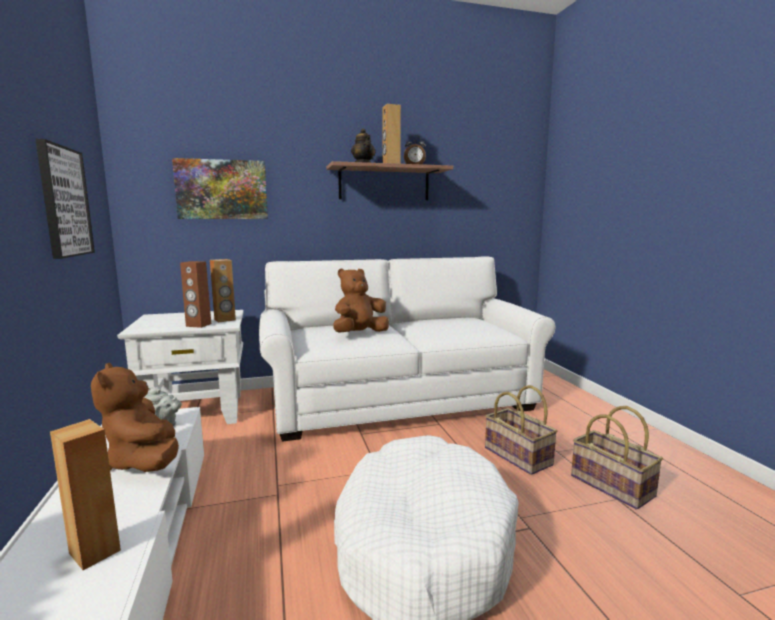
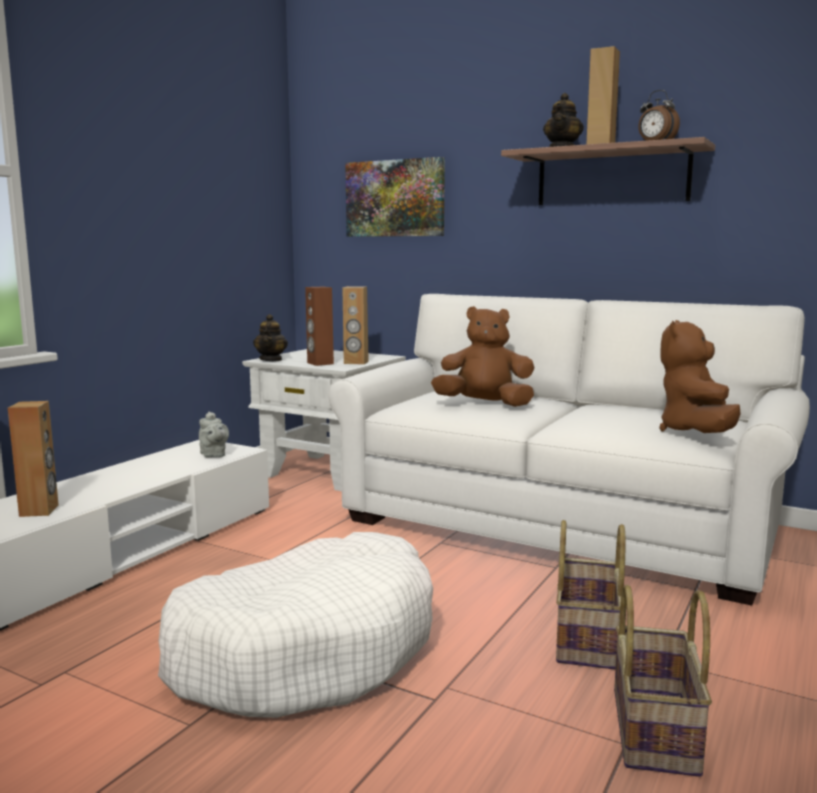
camera: 45 degrees right, 0 degrees up
(64, 202) = (202, 219): picture -> none
(143, 329) = (271, 360): none -> teapot
(145, 461) = (155, 474): brown plush toy -> brown plush toy (696, 433)

